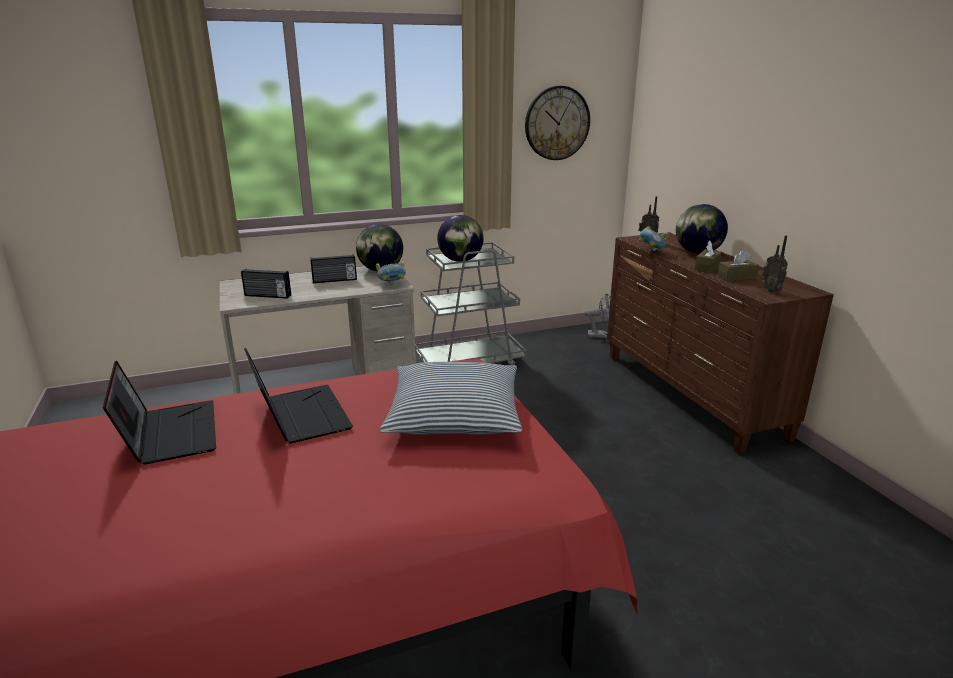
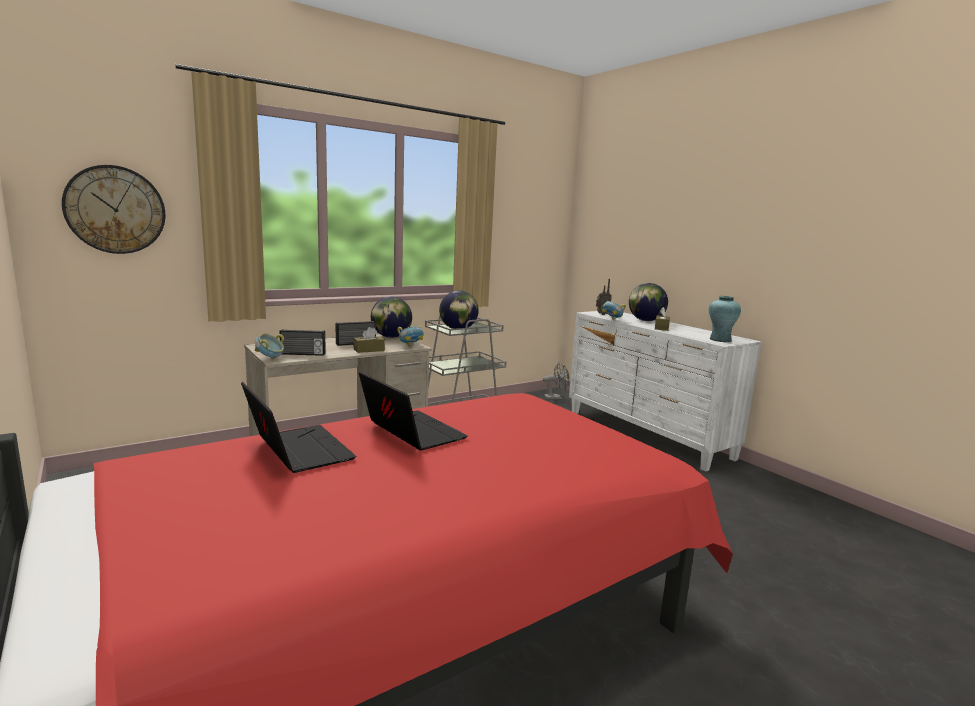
camera: 15 degrees left, 10 degrees down
(229, 302) = (270, 359): none -> bowl
(454, 414) = (542, 425): pillow -> none
(557, 123) = (521, 225): wall clock -> wall clock (115, 210)
(689, 394) = (646, 434): brown dresser -> white dresser
(736, 277) = (688, 333): brown tissue box -> brown tissue box (369, 350)
(772, 291) = (720, 340): radio -> turquoise vase

